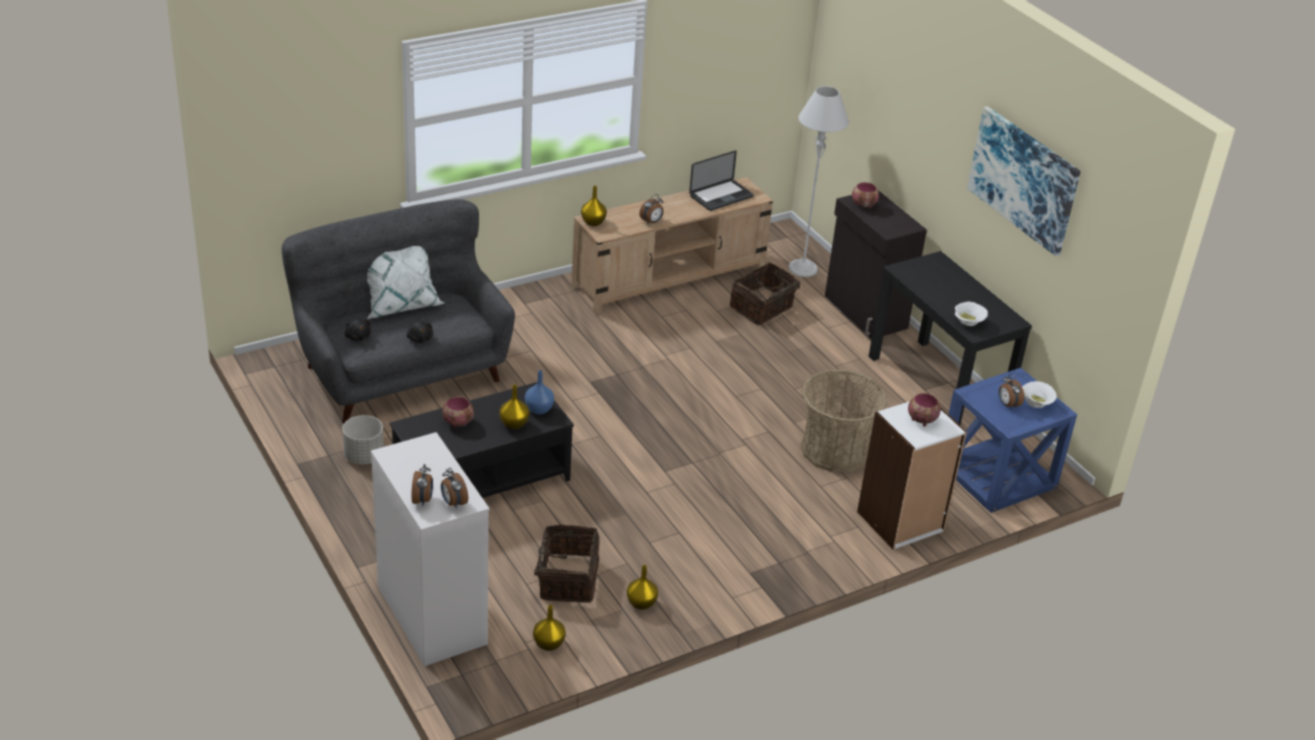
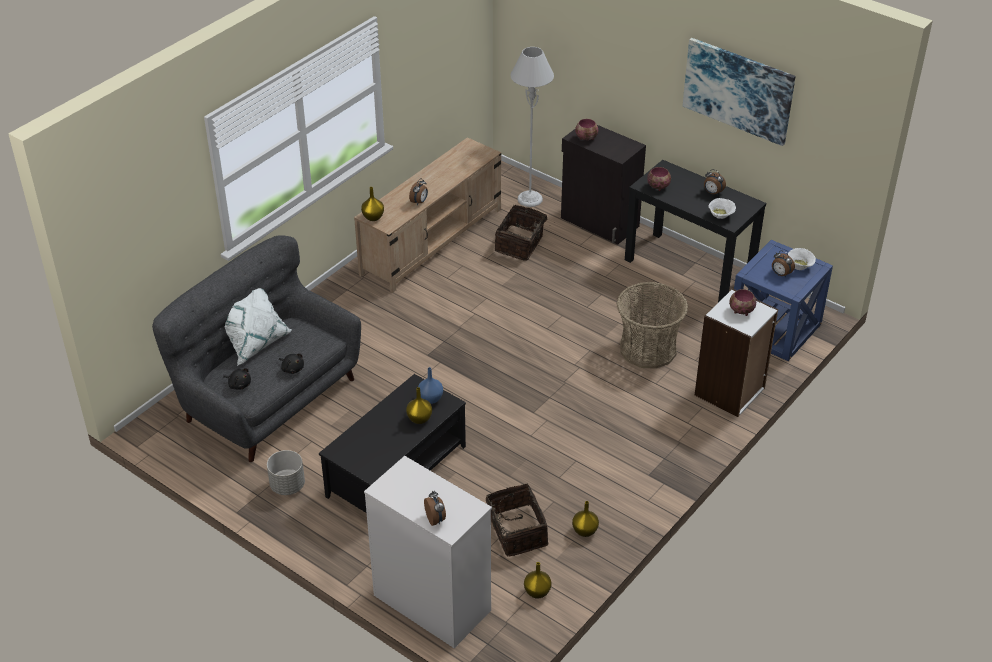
camera: 20 degrees left, 5 degrees up
(453, 503) = (461, 513): alarm clock -> alarm clock (712, 193)
(458, 422) = (374, 433): bowl -> bowl (658, 186)
(721, 196) = (459, 161): laptop -> none

